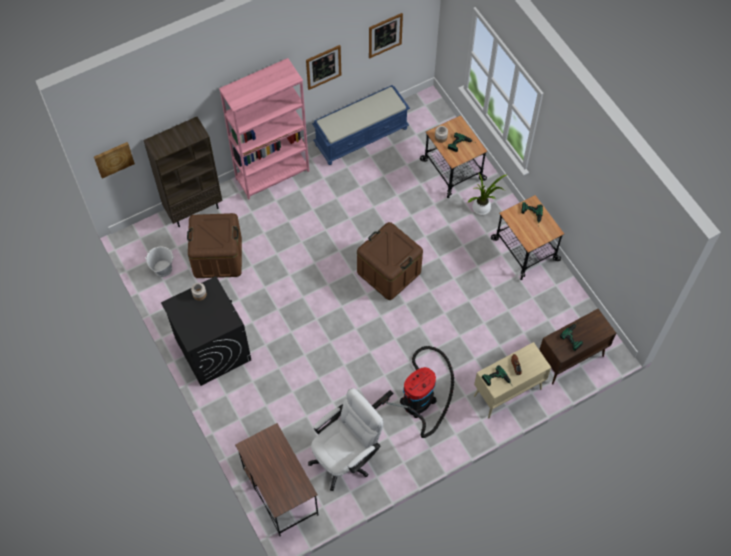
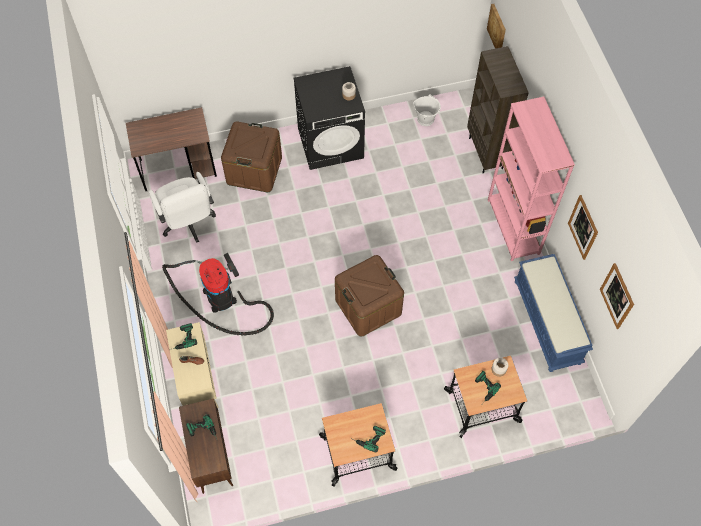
camera: 105 degrees right, 0 degrees up
(217, 257) = (426, 163): brown storage box -> brown storage box (254, 170)
(483, 207) = (423, 424): potted plant -> none

